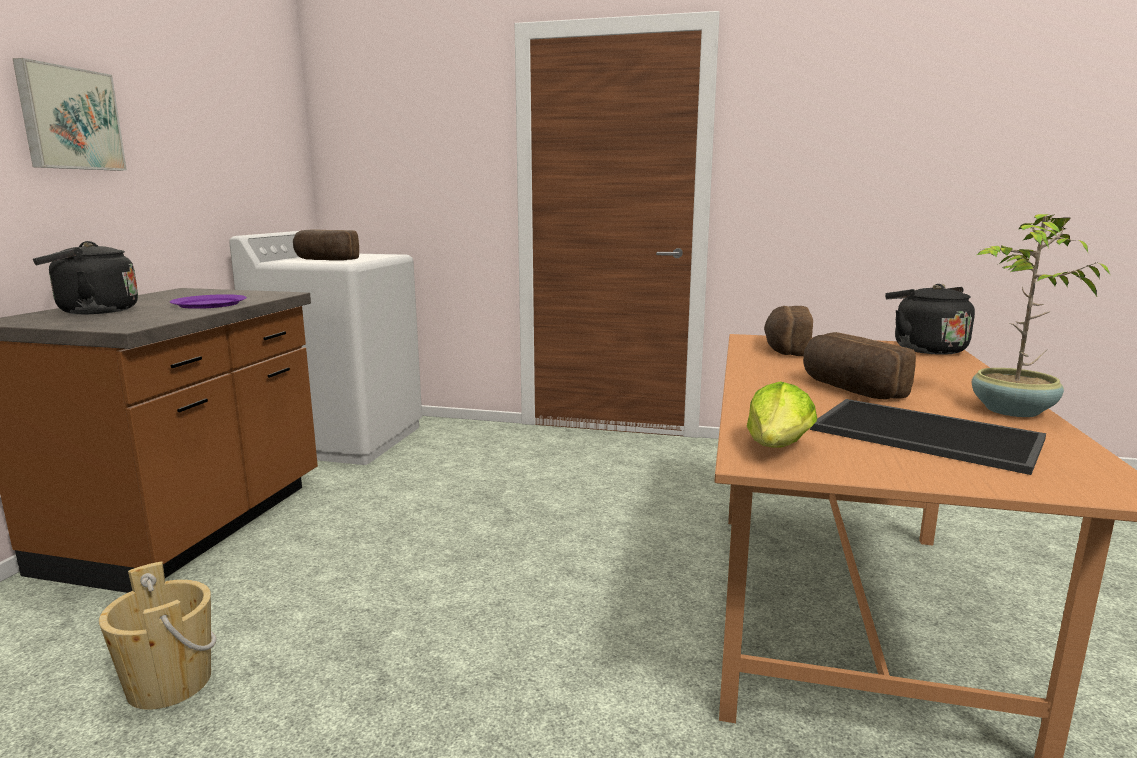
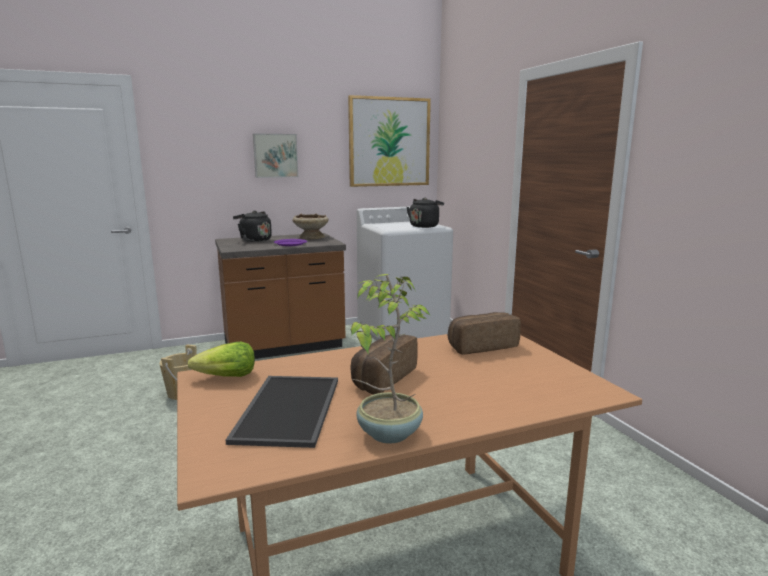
camera: 55 degrees right, 0 degrees up
(197, 294) = (311, 237): none -> beige bowl
(251, 115) = (389, 142): none -> picture
(325, 260) = (392, 226): bread -> none
(925, 349) = (580, 388): black kettle -> black kettle (424, 226)

